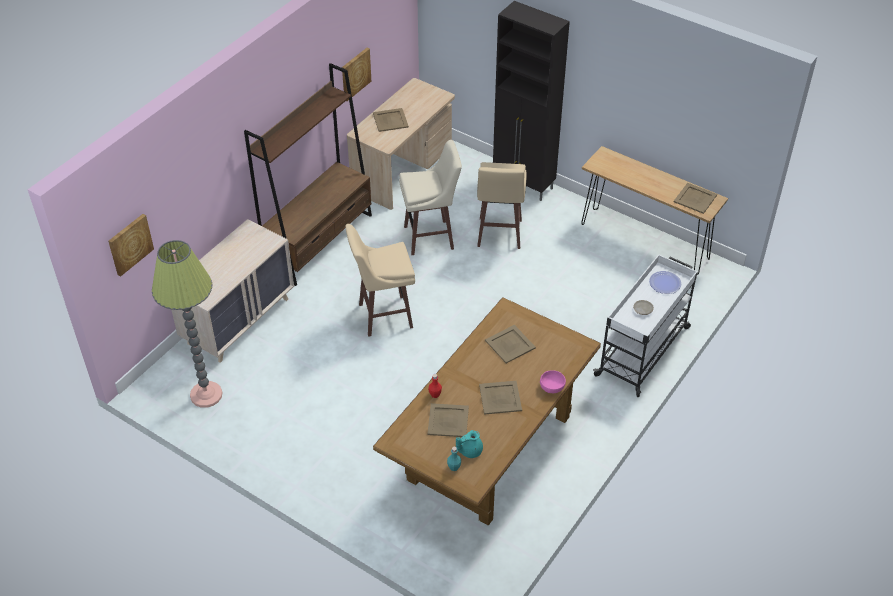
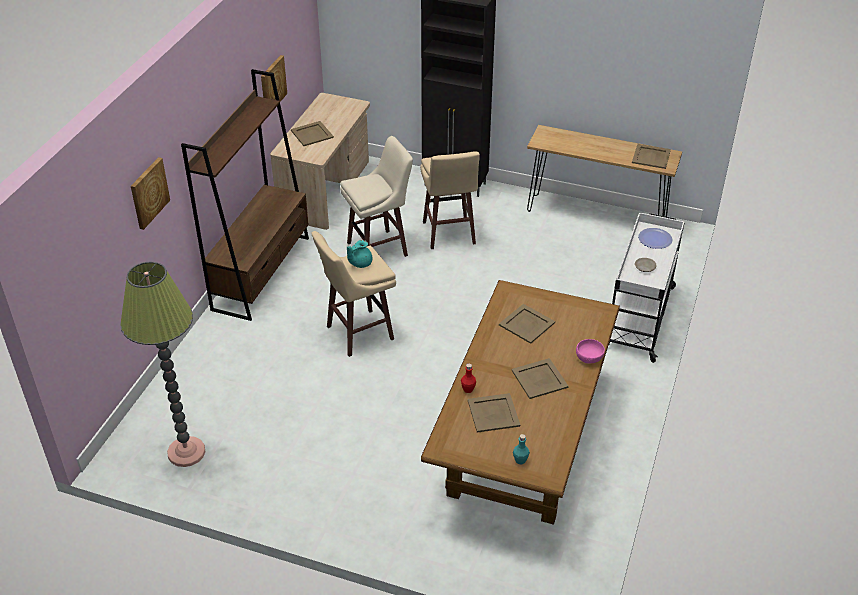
camera: 15 degrees left, 5 degrees down
(130, 244) = (79, 283): picture -> picture (148, 192)
(239, 320) = (198, 367): beige dresser -> none
(469, 451) = (530, 439): turquoise teapot -> turquoise teapot (360, 263)

